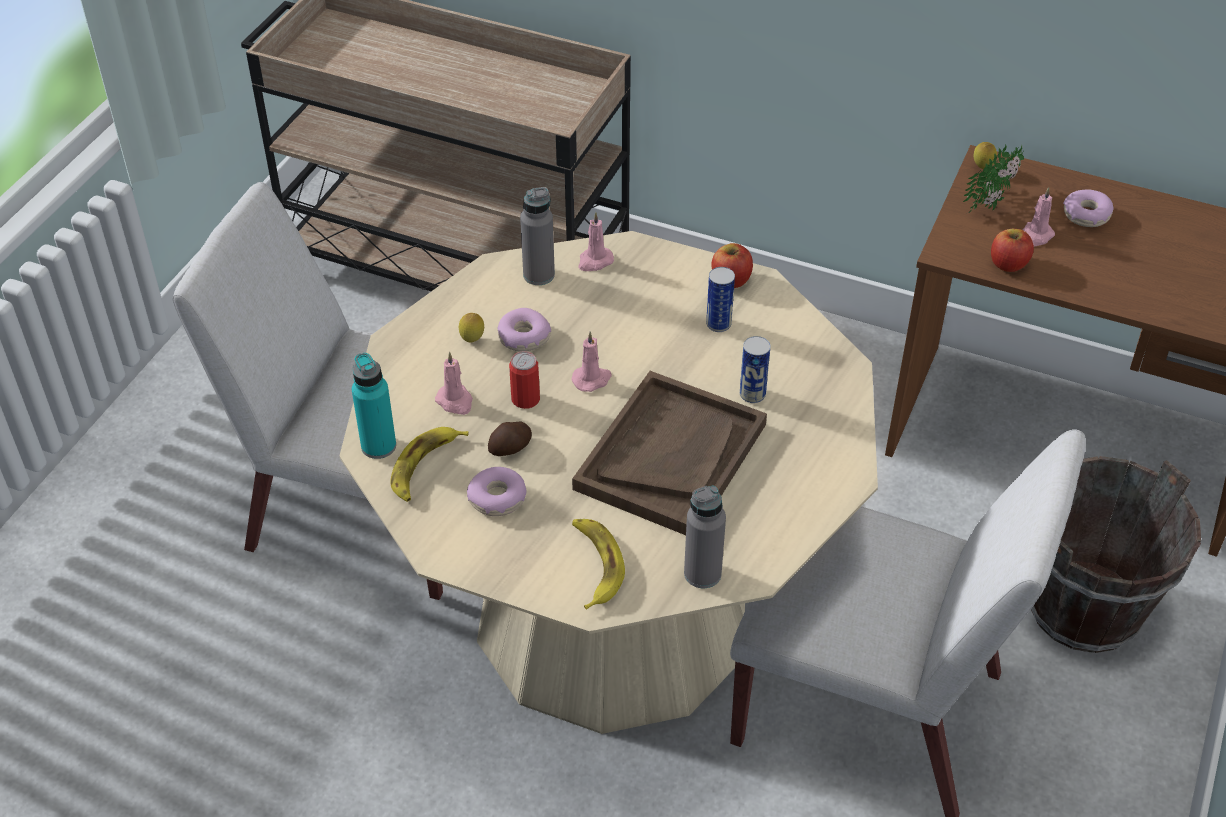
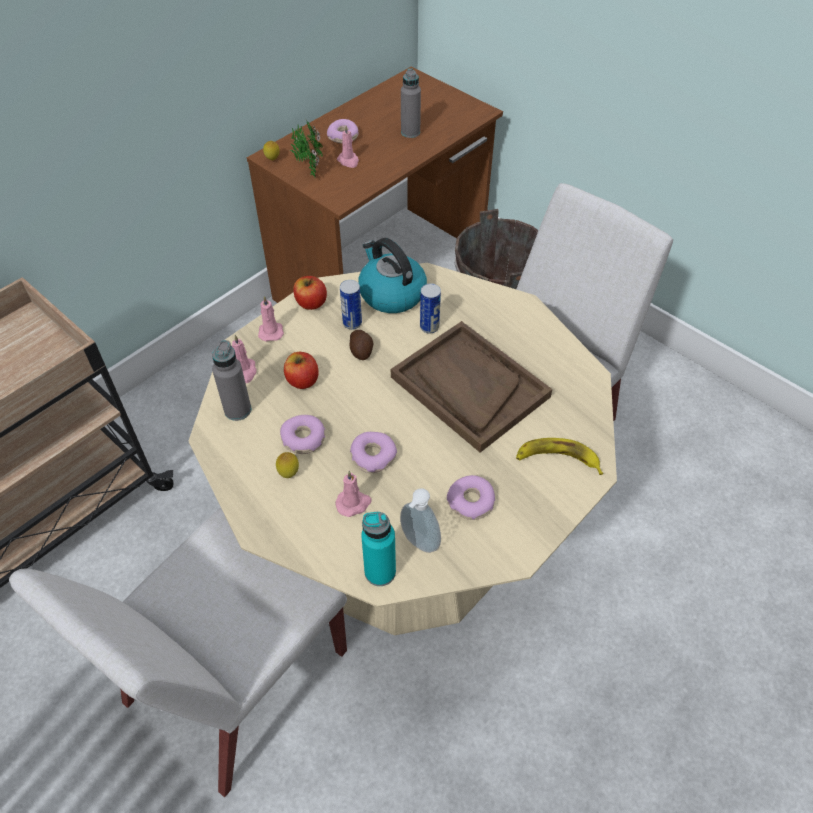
camera: 70 degrees left, 5 degrees up
(425, 467) = (418, 543): banana -> soap dispenser
(511, 448) = (422, 479): potato -> potato (361, 350)
(525, 399) = (373, 456): can -> donut
(592, 379) = (372, 409): pink candle -> pink candle (271, 331)
(702, 573) = (583, 402): grey bottle -> grey bottle (410, 132)
(790, 344) = (391, 294): none -> kettle
(1008, 264) = (366, 180): apple -> apple (302, 380)

